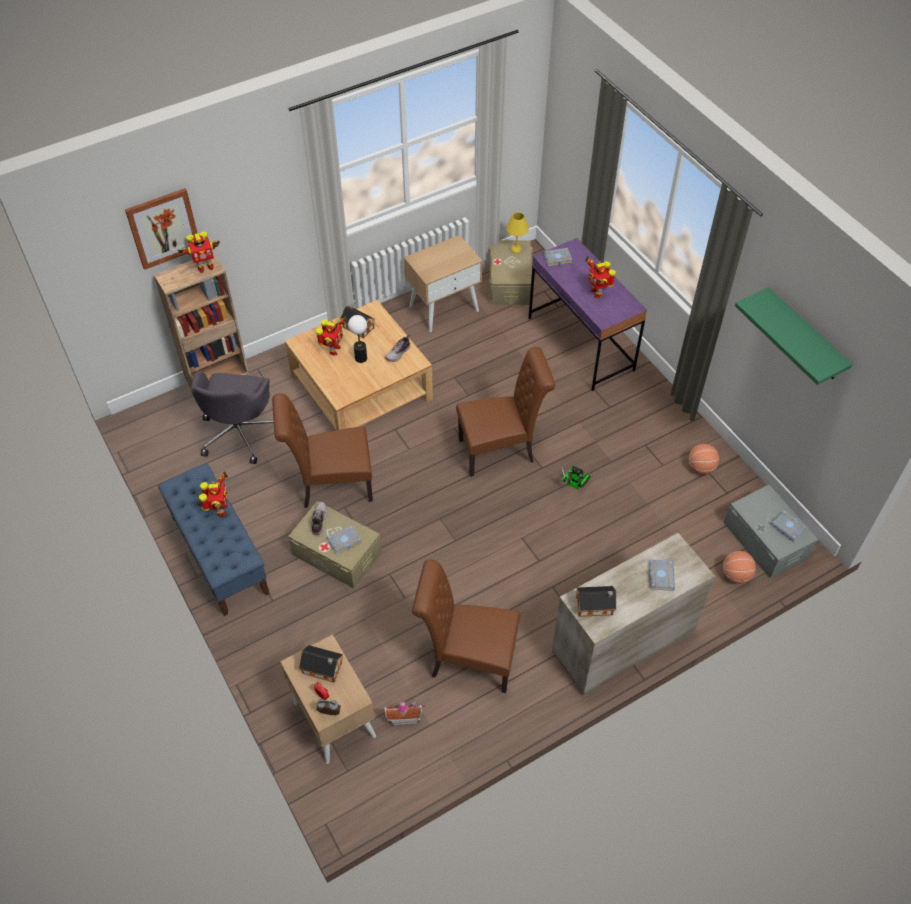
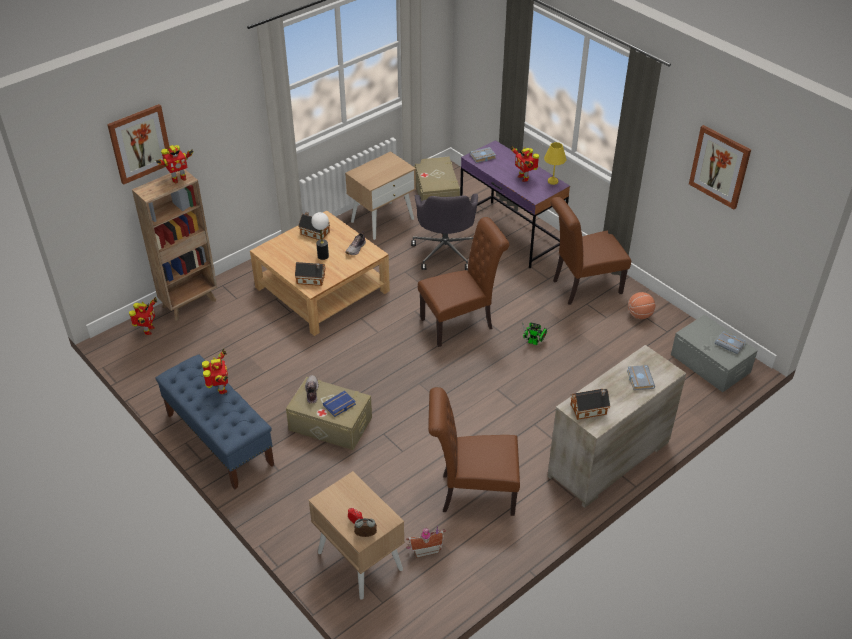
camera: 10 degrees left, 10 degrees down
(240, 432) = (217, 337): grey office chair -> grey office chair (445, 251)
(323, 669) = (351, 500): toy house -> toy house (312, 279)
(331, 486) = (312, 370): brown chair -> brown chair (582, 287)
(333, 350) = (296, 253): toy robot -> toy robot (148, 330)
(344, 542) = (339, 406): grey book -> blue book
(516, 249) = (438, 164): yellow table lamp -> yellow table lamp (553, 181)
(736, 575) = (692, 393): basketball -> none
(804, 336) = (720, 166): green shelf -> picture

